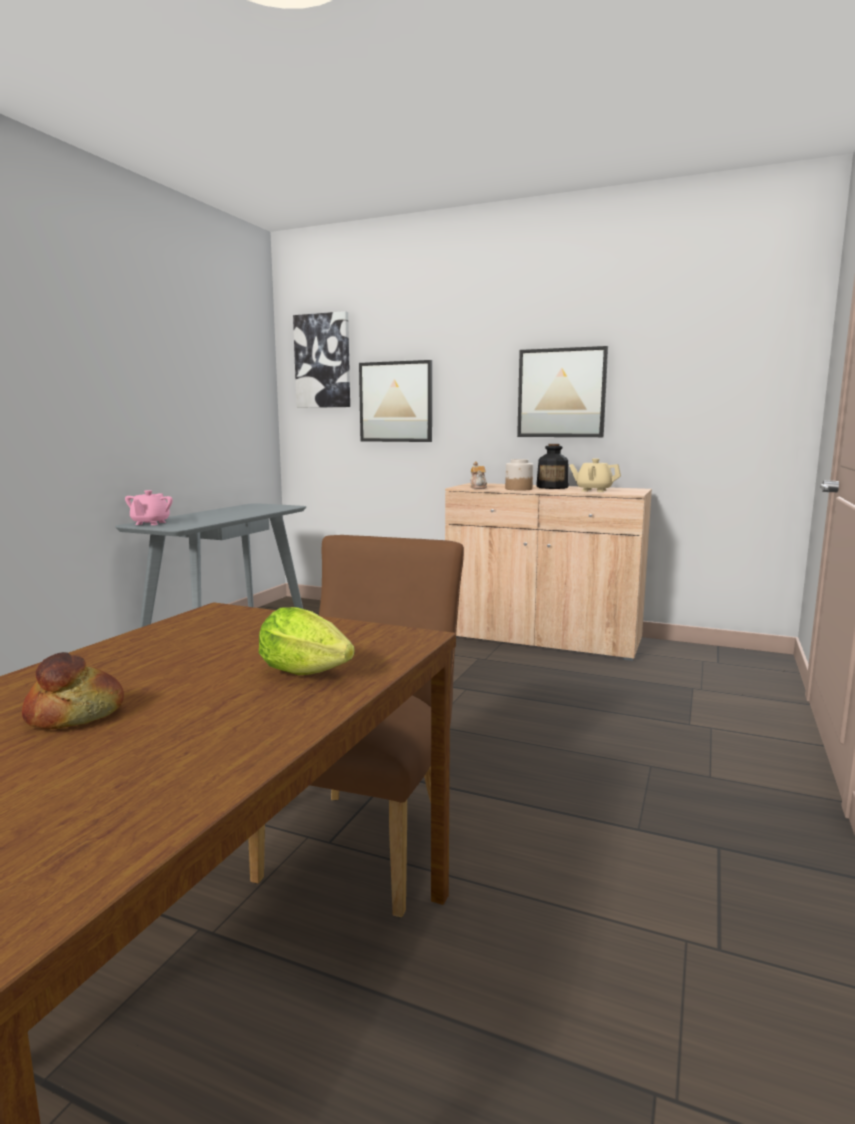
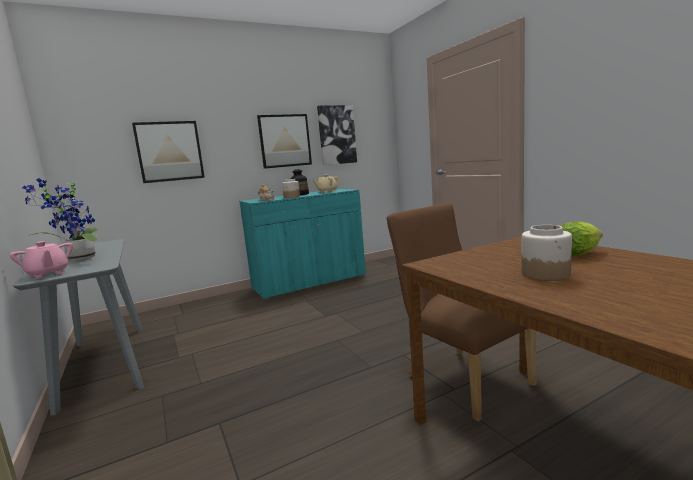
camera: 50 degrees left, 0 degrees up
(76, 715) = (636, 290): bread -> none
(167, 665) = (545, 274): none -> jar
(206, 517) = (78, 259): none -> potted plant
(323, 361) = (91, 121): picture -> picture (336, 135)
(542, 638) = (309, 282): beige cabinet -> turquoise cabinet

